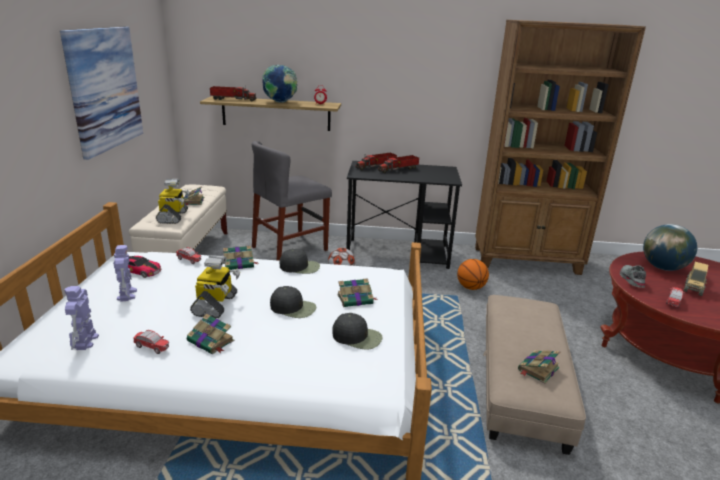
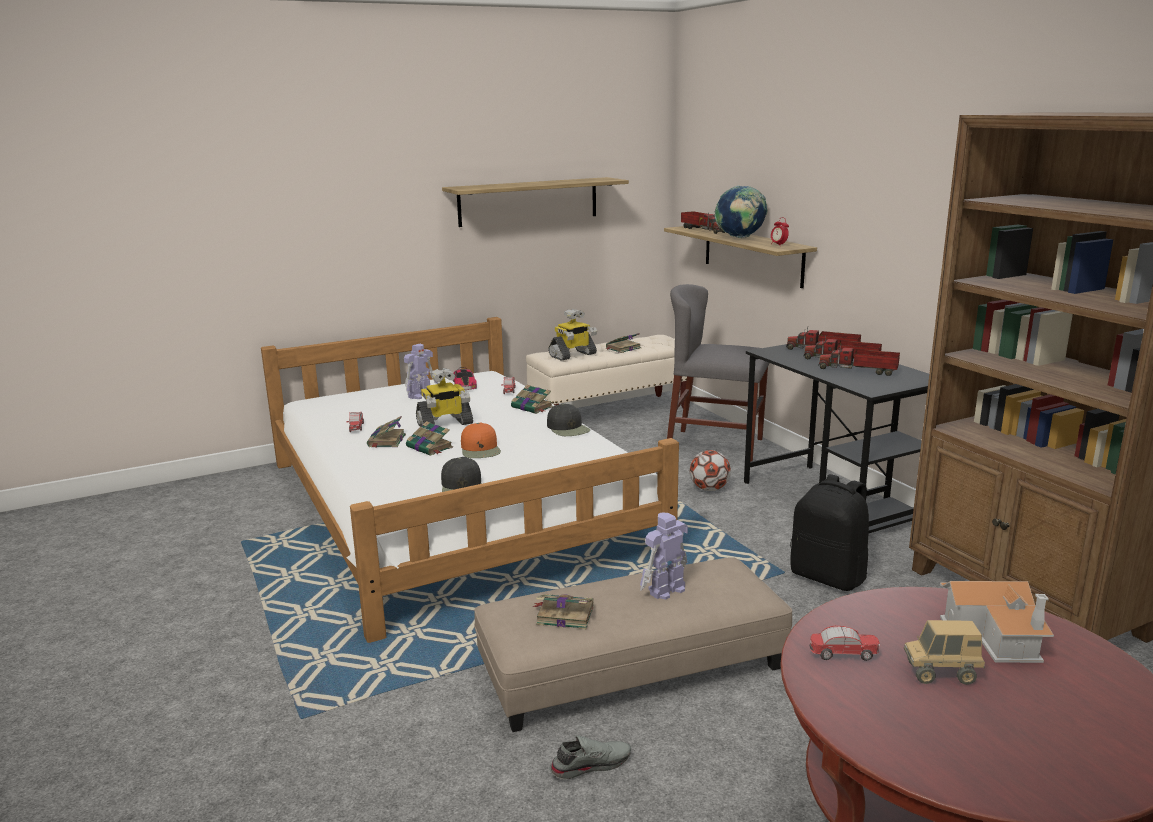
camera: 60 degrees right, 5 degrees down
(85, 342) = (341, 409): toy robot -> toy robot (665, 590)
(104, 89) = (528, 201): picture -> shelf
(293, 308) = (480, 449): black cap -> orange cap
(356, 299) = (537, 468): book -> book (430, 447)
(419, 172) = (860, 370): none -> toy truck
(471, 287) = (829, 577): basketball -> black backpack
(631, 279) = (871, 609): grey shoe -> grey shoe (590, 764)
(663, 267) = (995, 637): globe -> toy house

